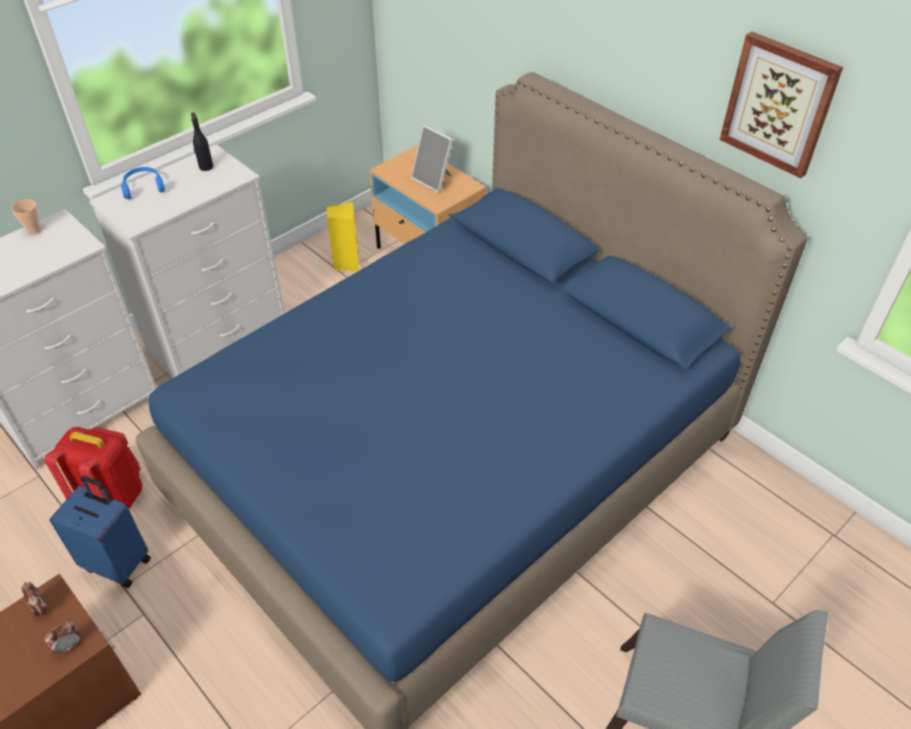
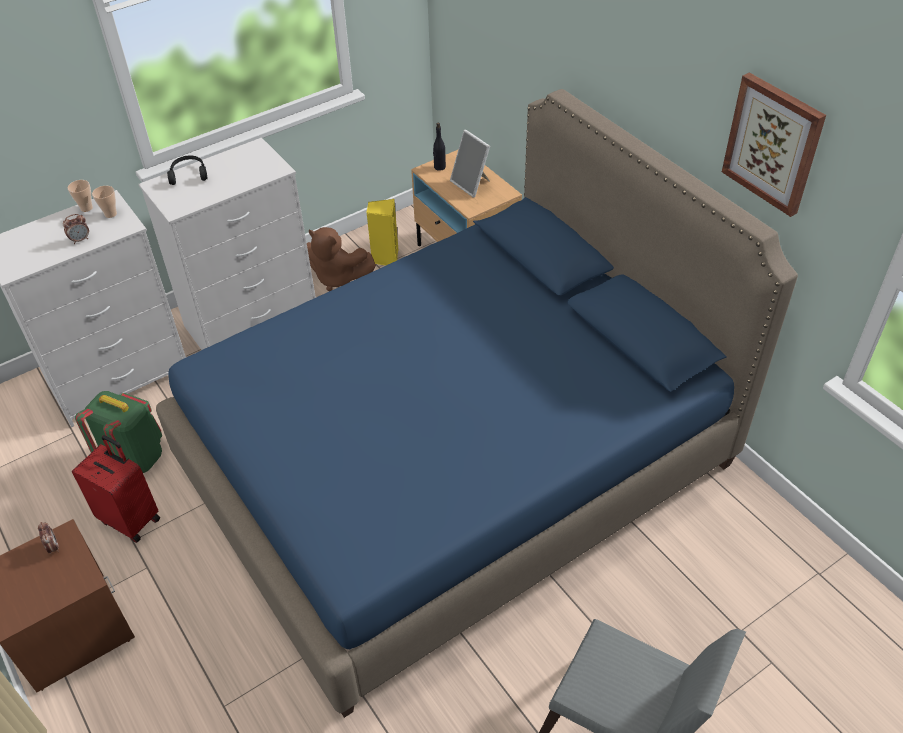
camera: 10 degrees right, 0 degrees up
(63, 234) = (110, 214): none -> cup
(69, 646) = (72, 582): alarm clock -> alarm clock (80, 240)
(112, 495) = (135, 457): red backpack -> green backpack
(118, 563) = (131, 519): blue suitcase -> red suitcase
(143, 187) = (188, 174): blue headphones -> black headphones
(206, 167) = (248, 159): black bottle -> black bottle (439, 167)
(300, 287) = (337, 277): none -> brown plush toy

